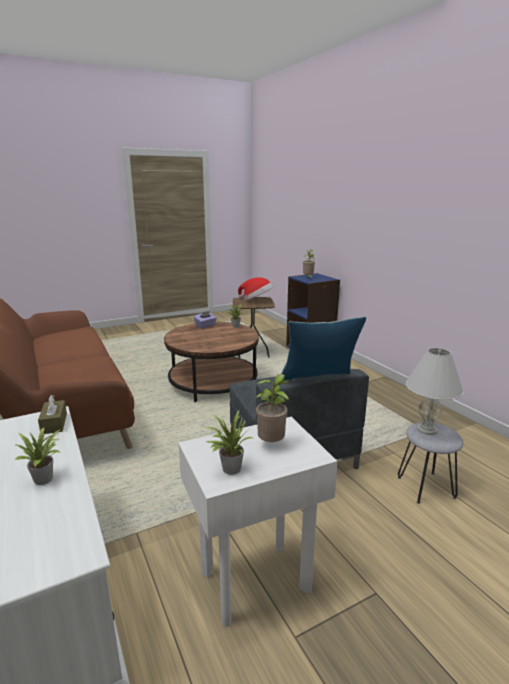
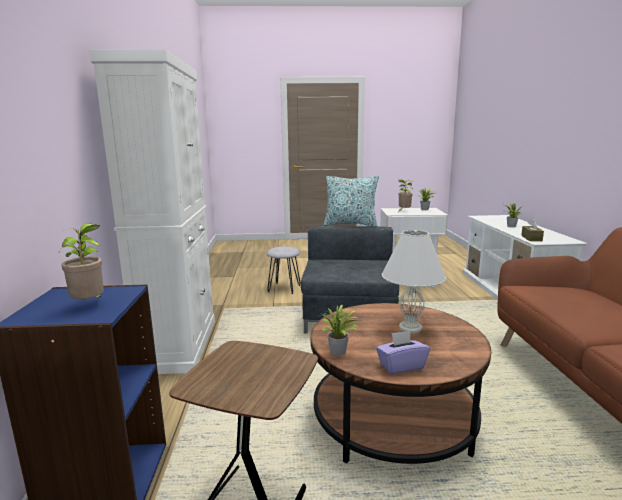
camera: 155 degrees left, 5 degrees down
(256, 300) = (231, 376): hat -> none
(387, 392) = (179, 344): none -> white cabinet
(426, 429) = (285, 250): white table lamp -> white table lamp (410, 328)

